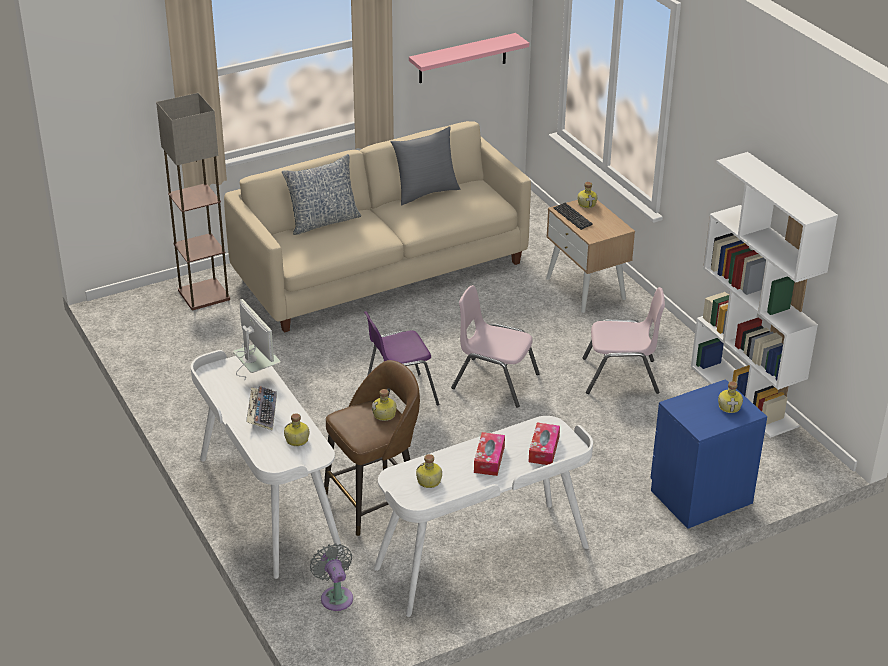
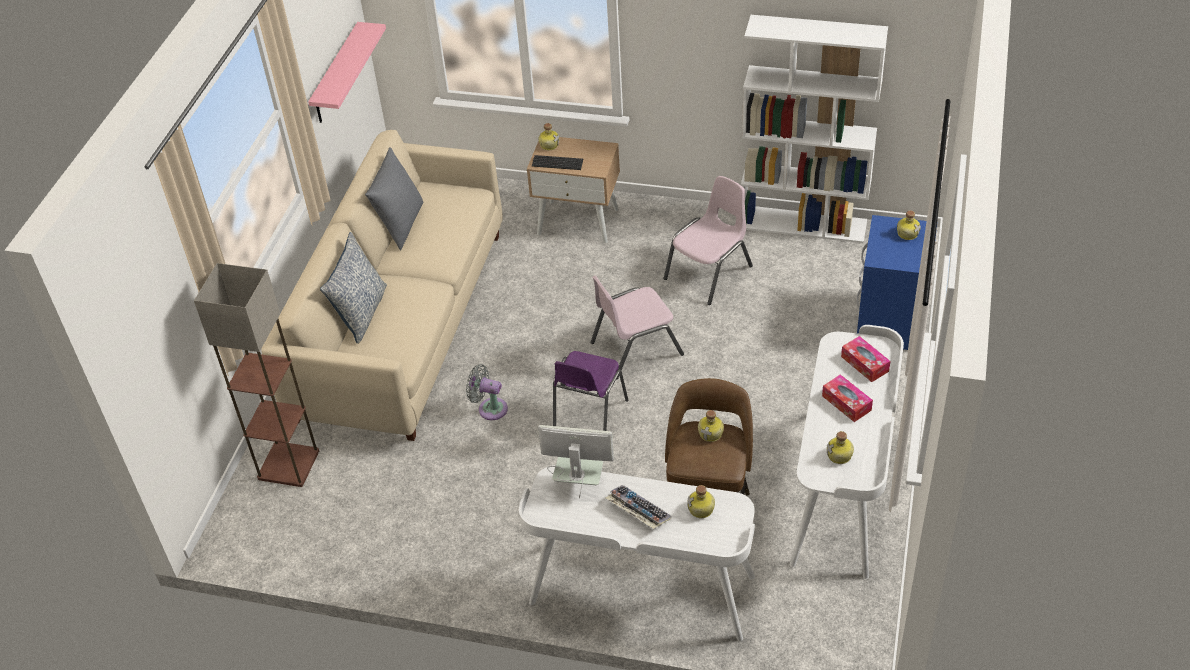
camera: 45 degrees left, 10 degrees up
(335, 596) = (801, 611): grey fan -> grey fan (489, 408)

